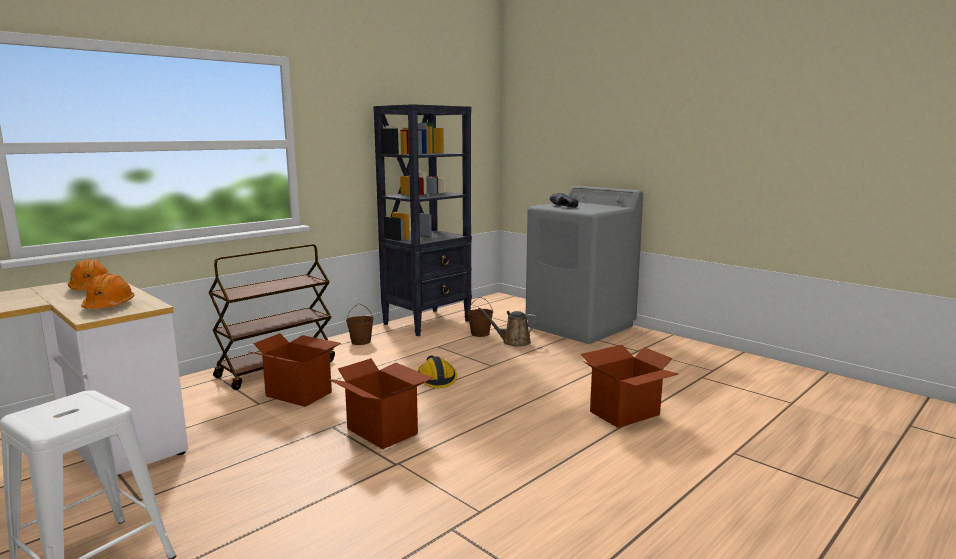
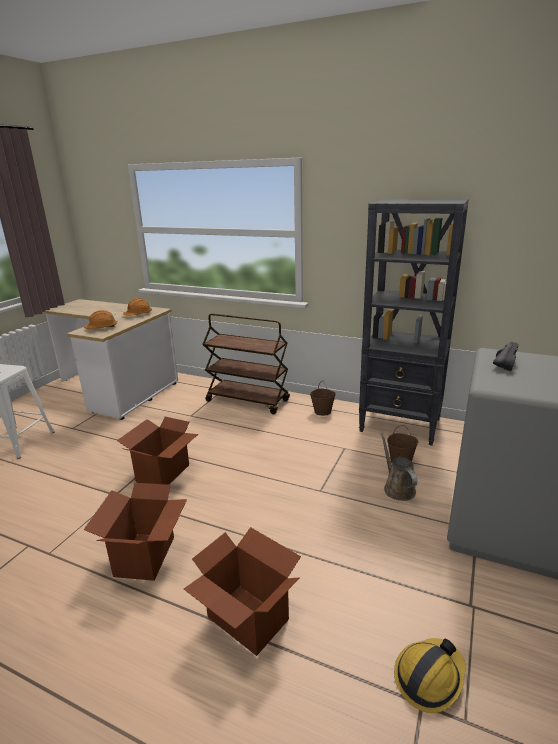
camera: 70 degrees right, 10 degrees up
(299, 394) = (211, 423): cardboard box -> cardboard box (146, 556)
(435, 379) = (268, 468): hard hat -> hard hat (429, 677)

